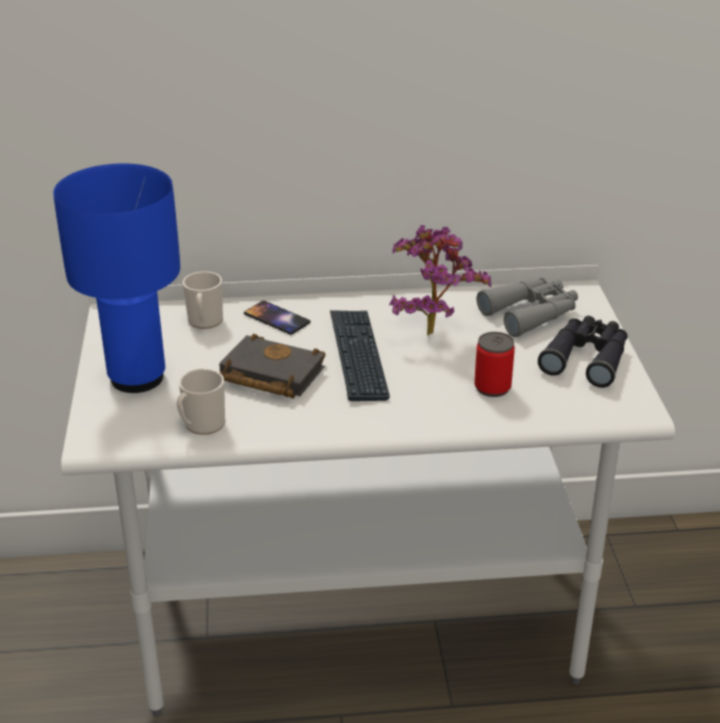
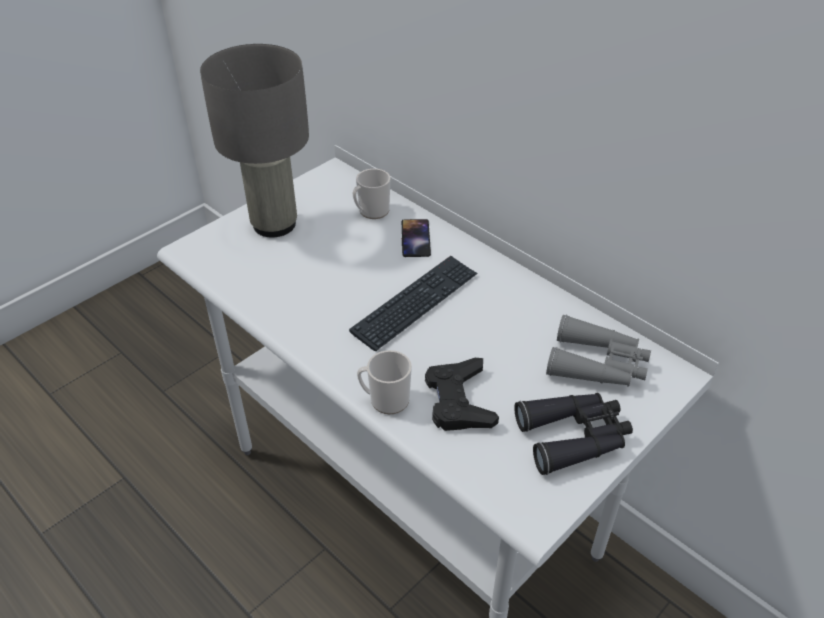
camera: 50 degrees right, 10 degrees up
(139, 378) = (275, 225): blue table lamp -> grey table lamp
(201, 425) = (250, 282): mug -> mug (385, 399)
(268, 375) = (341, 276): black book -> none
(430, 329) = (498, 320): potted plant -> none
(492, 387) = (459, 401): can -> black game controller

